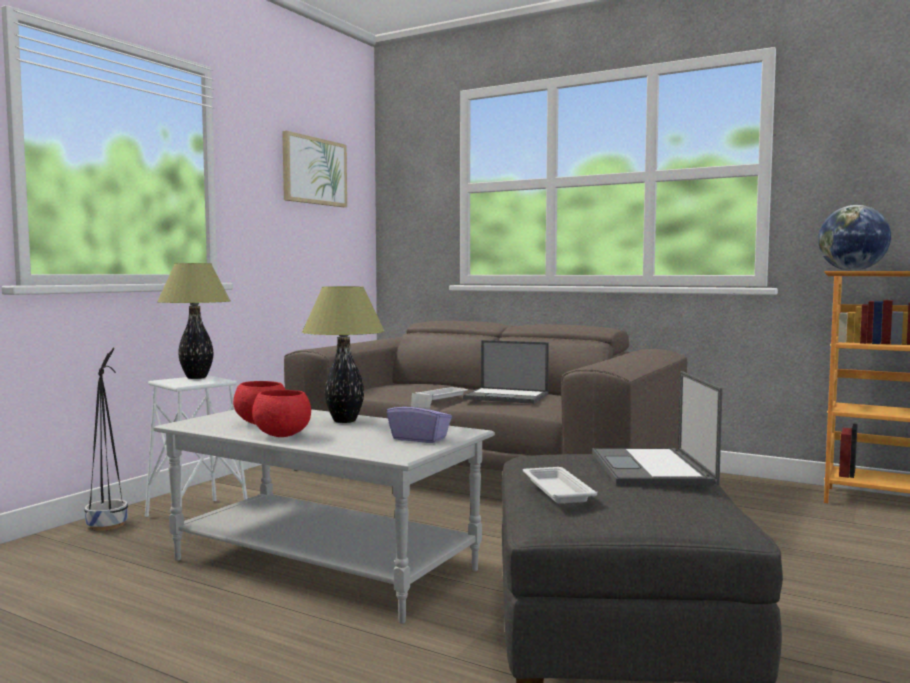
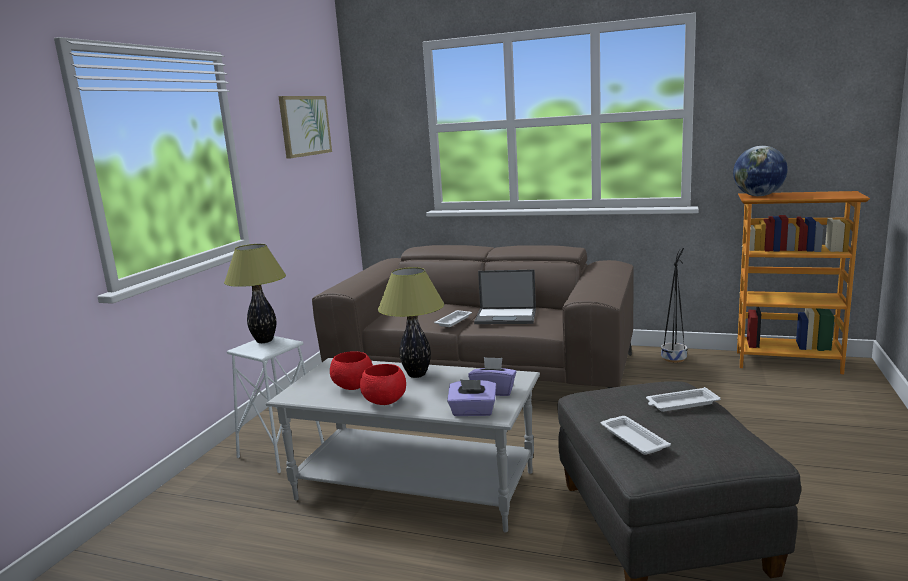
camera: 10 degrees left, 10 degrees up
(108, 525) = (212, 472): black planter -> black planter (674, 358)
(375, 450) = (473, 411): none -> purple tissue box
(652, 469) = (681, 404): laptop -> white tray

